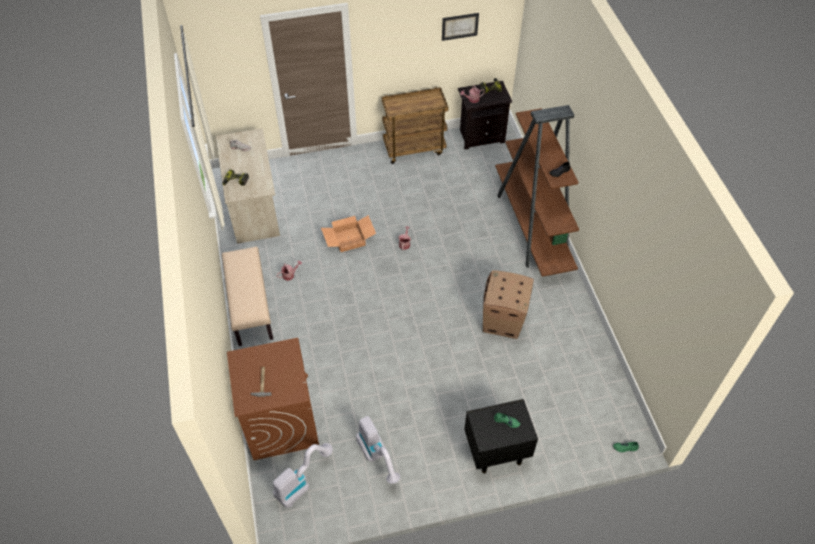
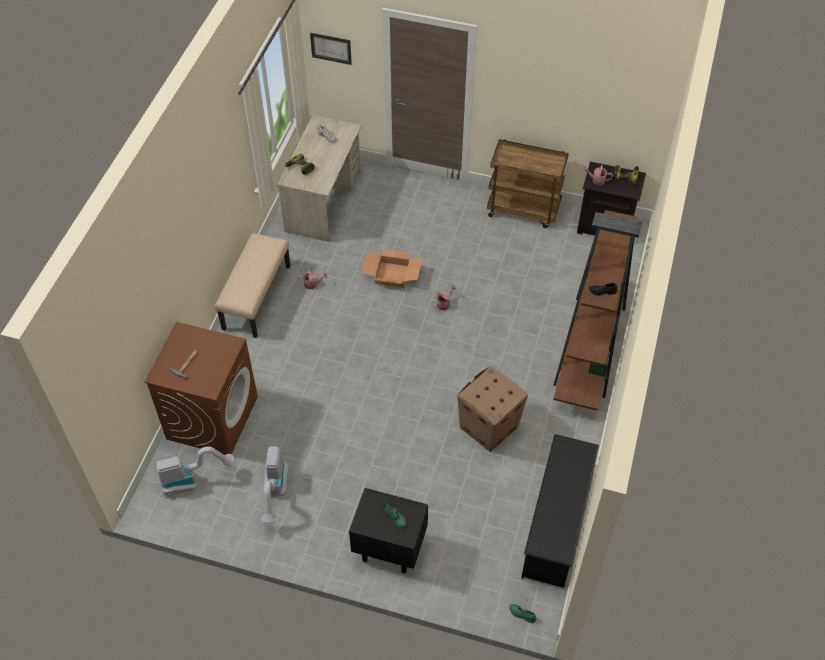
camera: 30 degrees right, 0 degrees up
(460, 26) = (601, 93): picture -> picture (331, 48)
(601, 369) = (556, 526): none -> black shoe rack

